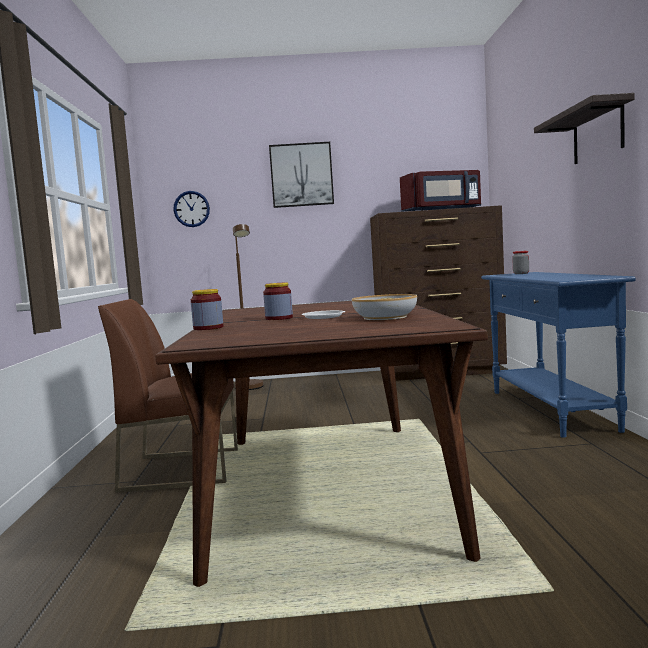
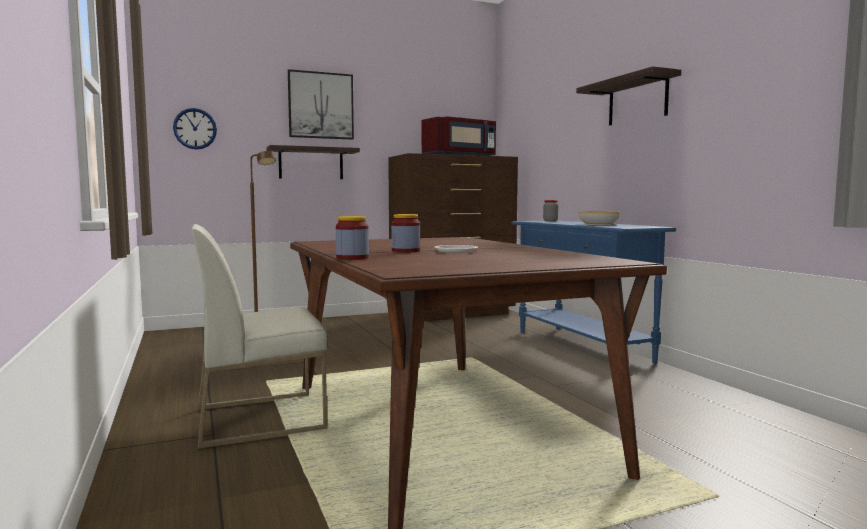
camera: 20 degrees left, 0 degrees up
(183, 469) = (261, 418): brown chair -> white chair
(295, 230) = (311, 163): none -> shelf
(385, 317) = (527, 253): bowl -> bowl (598, 224)

